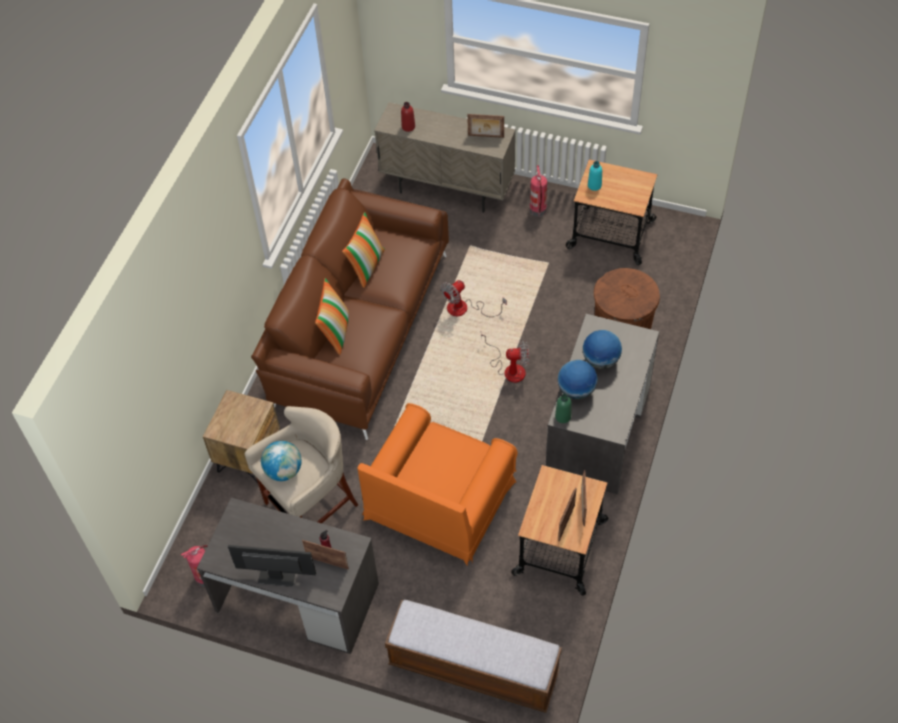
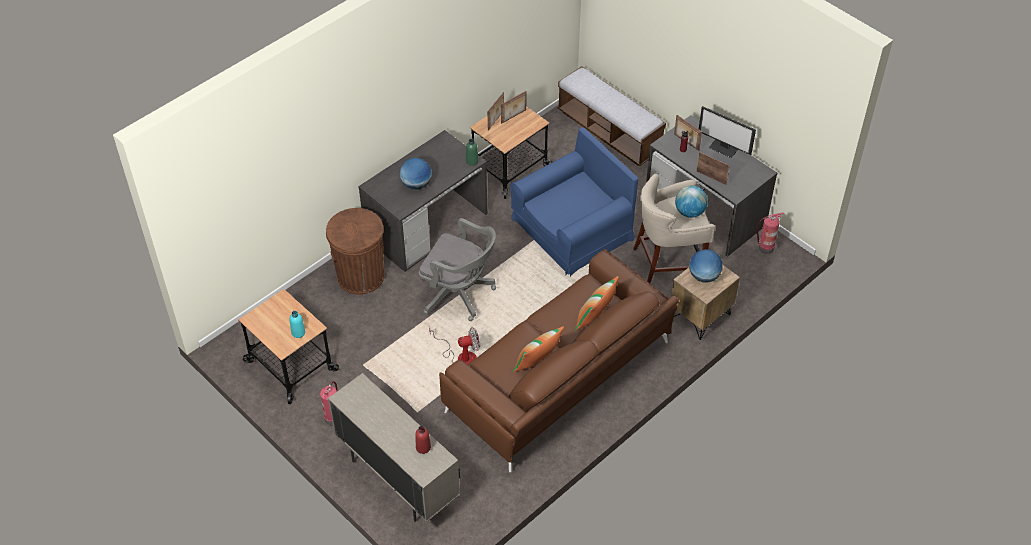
camera: 155 degrees left, 5 degrees down
(439, 499) = (572, 229): orange armchair -> blue armchair
(486, 136) = (360, 402): picture frame -> picture frame (711, 177)
(509, 368) = (459, 294): fan -> grey office chair
(576, 390) = (449, 173): globe -> globe (704, 276)

